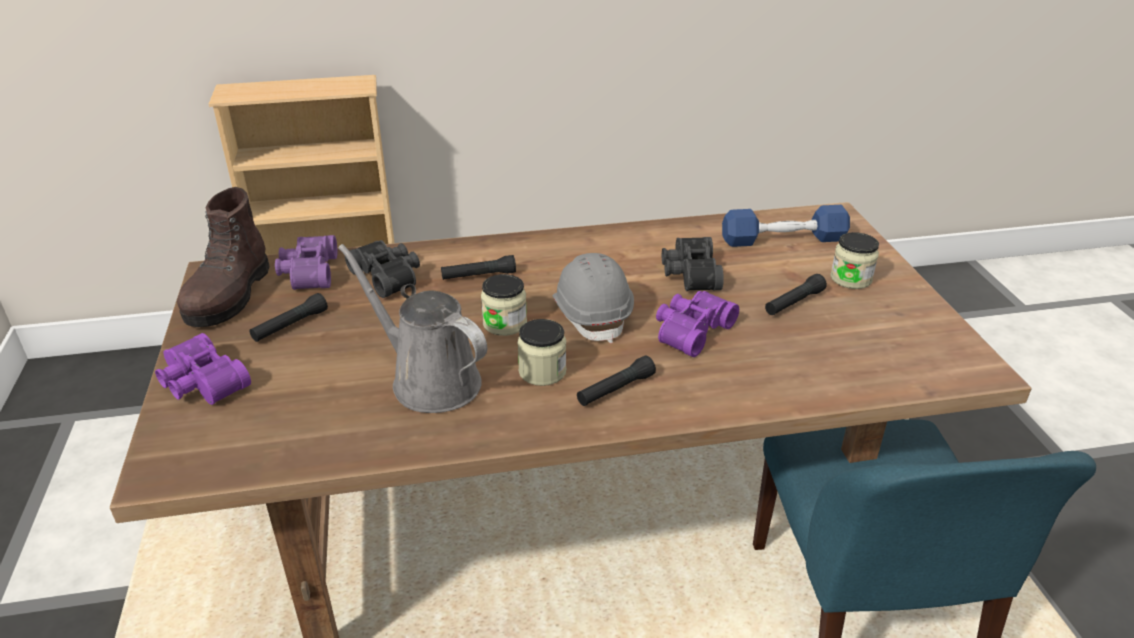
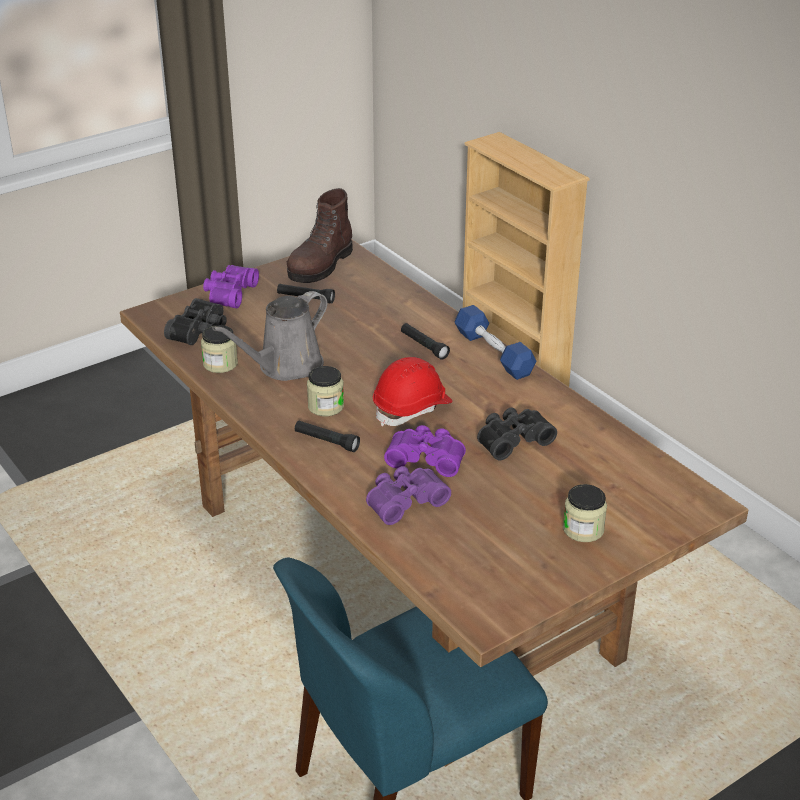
camera: 65 degrees right, 0 degrees up
(229, 296) = (321, 266): brown boot -> brown boot turned 45 degrees counterclockwise
(307, 272) = (370, 281): purple binoculars -> purple binoculars (404, 501)
(388, 276) = (392, 311): black binoculars -> black binoculars (201, 331)
(429, 380) = (285, 367): grey watering can -> grey watering can turned 150 degrees counterclockwise
(504, 323) = (371, 375): jar -> jar (220, 364)
(592, 314) = (412, 408): grey hard hat -> red hard hat
(783, 239) = (622, 480): blue dumbbell -> blue dumbbell (493, 353)
(793, 303) = (512, 503): black flashlight -> none

